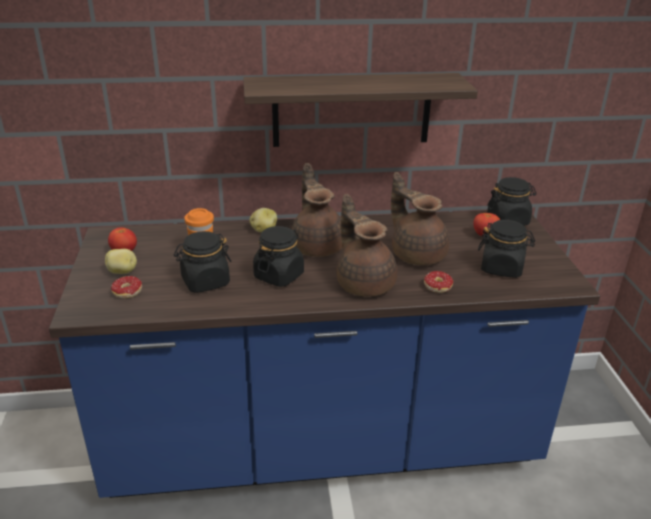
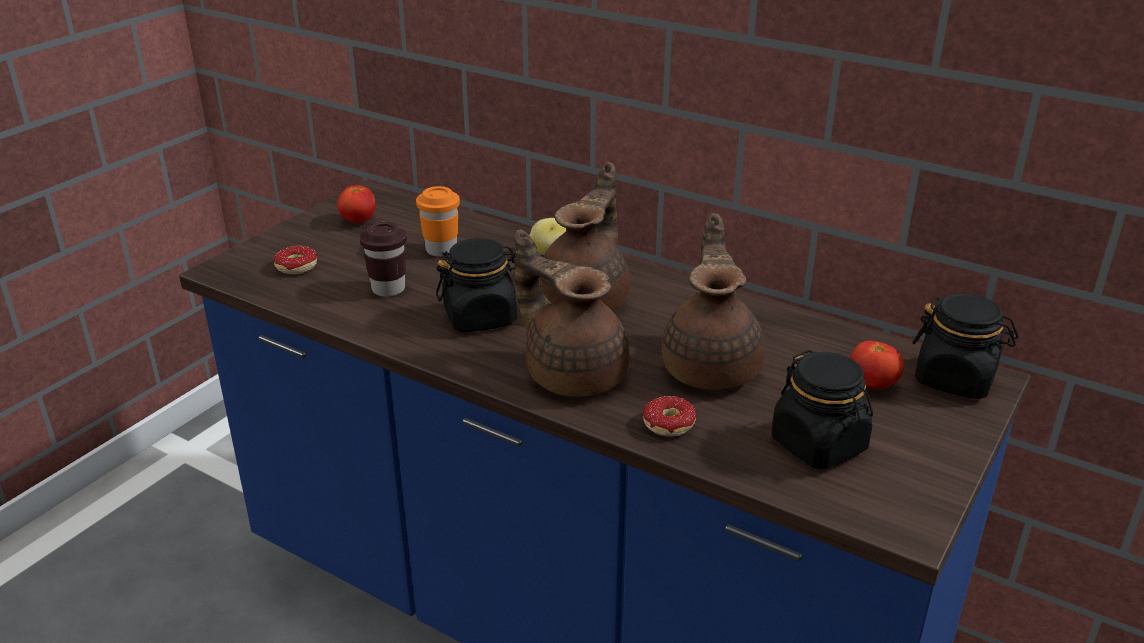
camera: 40 degrees right, 0 degrees up
(122, 272) = (324, 243): potato -> none
(205, 282) = (388, 289): black jar -> brown cup
(351, 110) = (715, 94): shelf -> none
(364, 282) = (573, 373): brown teapot -> brown teapot turned 60 degrees counterclockwise

